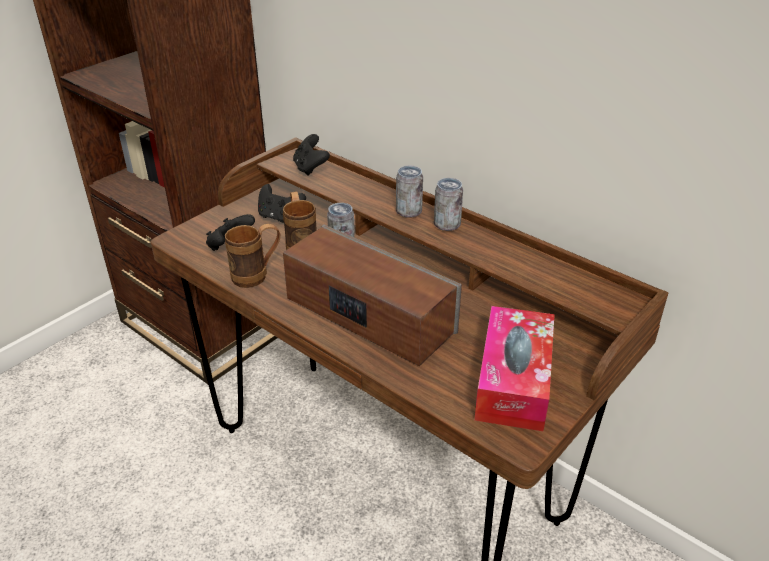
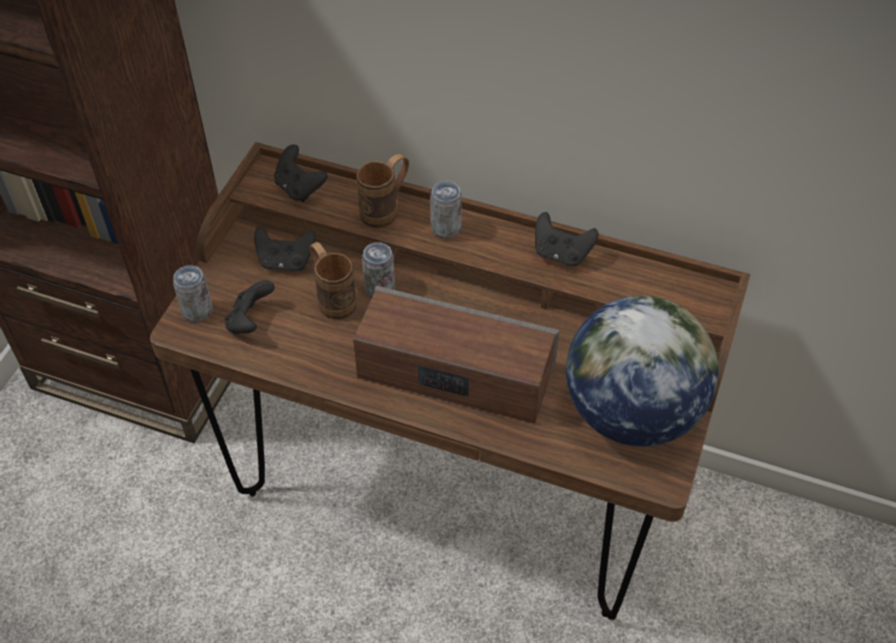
camera: 20 degrees left, 15 degrees up
(257, 276) = (306, 355): brown mug -> brown mug (386, 210)
(447, 224) = (496, 237): can -> can (197, 311)
(497, 245) = (561, 254): none -> black game controller
(513, 380) = (630, 412): tissue box -> globe

